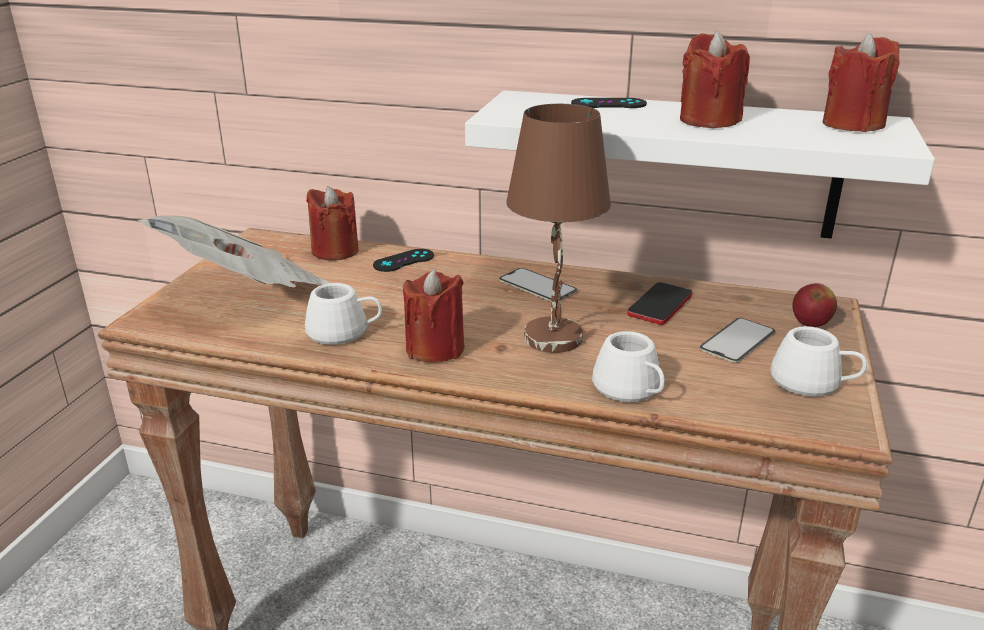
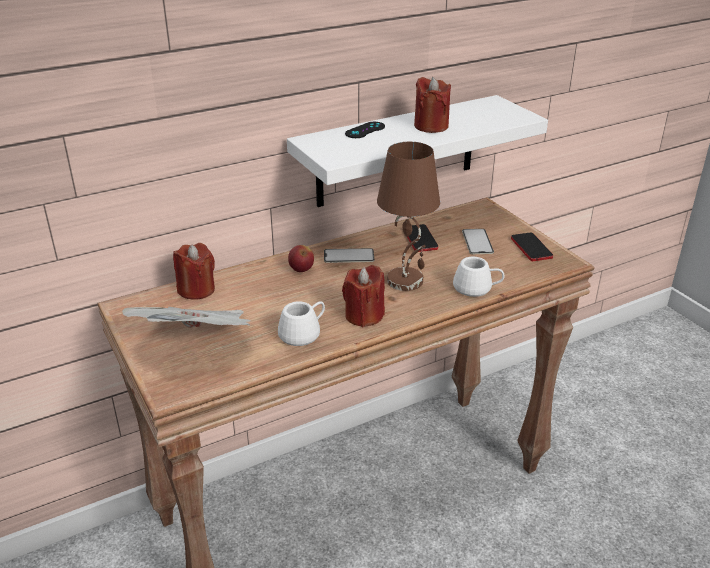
camera: 45 degrees left, 5 degrees up
(404, 261) = (251, 276): black game controller -> none
(810, 324) = (490, 219): apple -> apple (301, 270)
(813, 383) = (531, 248): white mug -> phone
(853, 124) = (488, 108): red candle -> none

